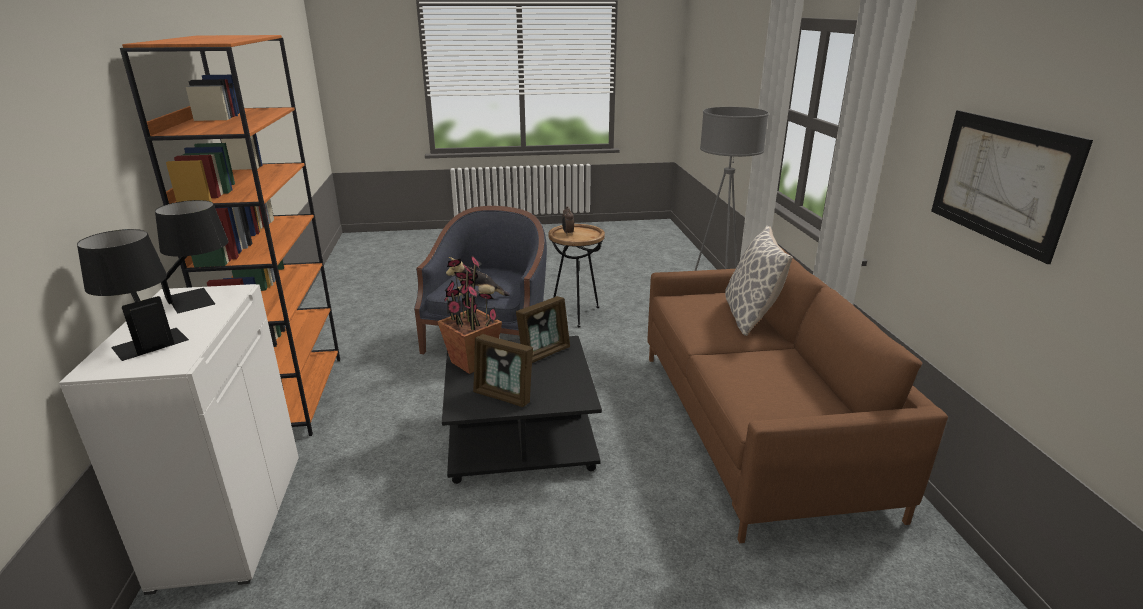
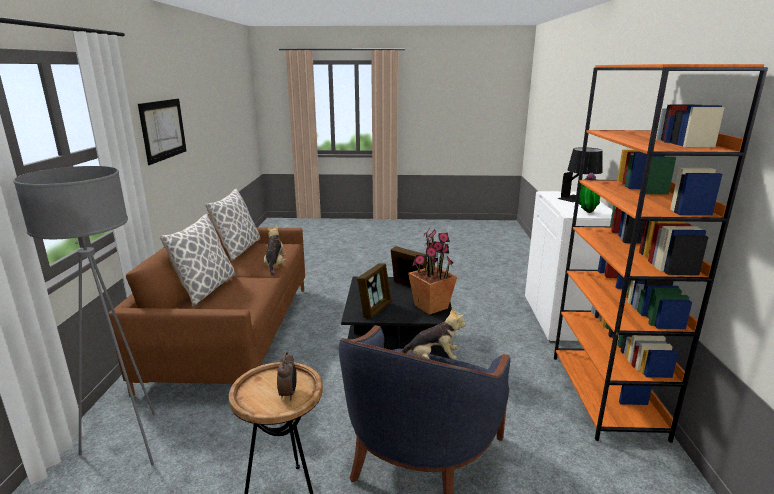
camera: 170 degrees left, 5 degrees down
(203, 297) = (586, 212): black table lamp -> potted plant
(544, 353) = (375, 309): picture frame -> picture frame turned 150 degrees clockwise
(719, 369) = (275, 265): none -> plush toy
(823, 392) = (238, 249): none -> pillow

